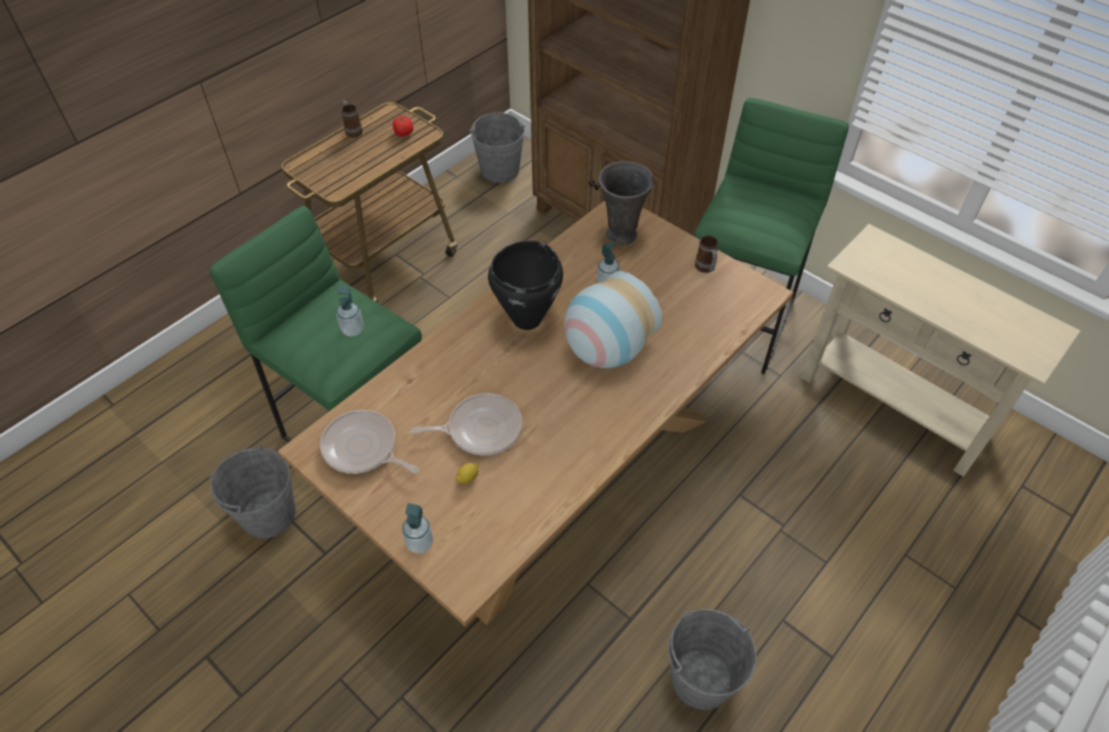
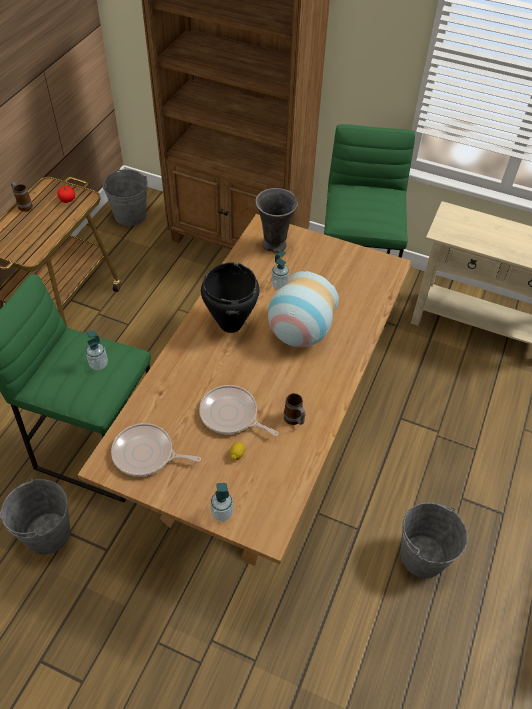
camera: 20 degrees left, 0 degrees up
(481, 429) = (231, 415): frying pan -> frying pan turned 120 degrees counterclockwise
(706, 269) = (345, 257): mug -> mug (294, 420)

